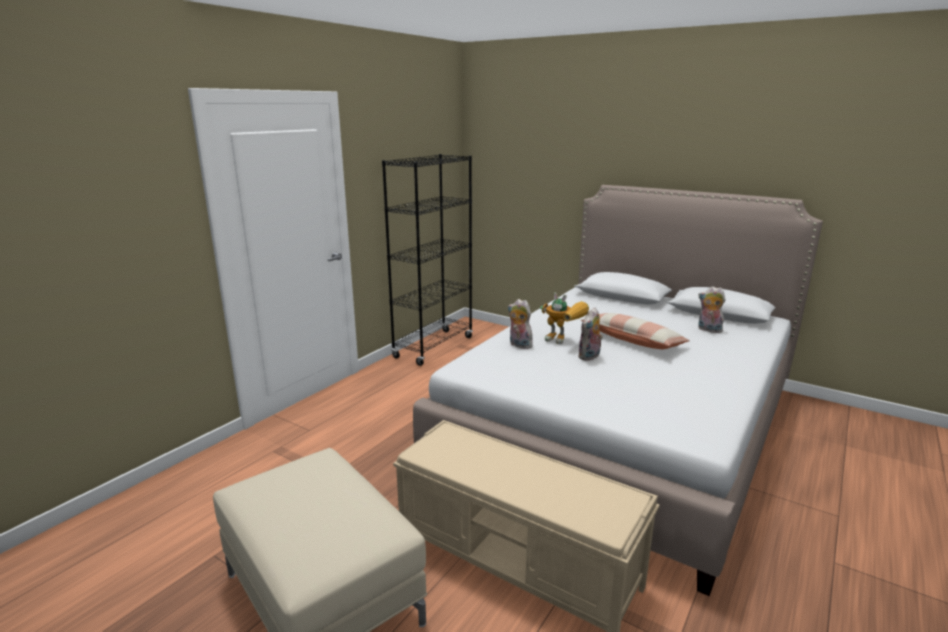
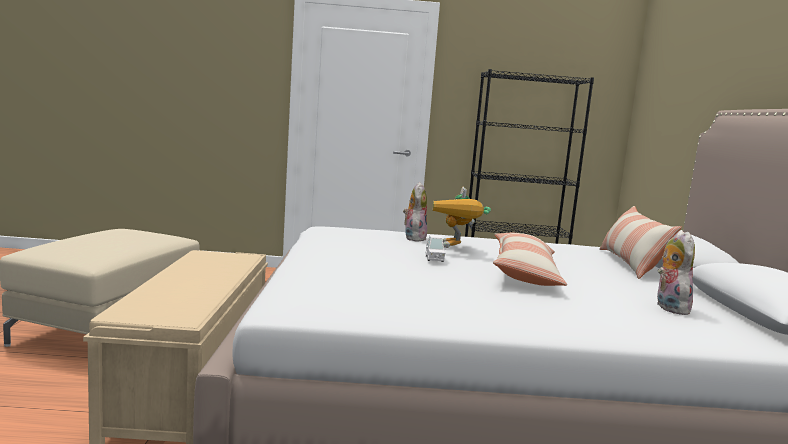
camera: 55 degrees right, 10 degrees down
(589, 357) = (434, 259): plush toy -> white toy car
(615, 305) = (630, 264): none -> pillow

